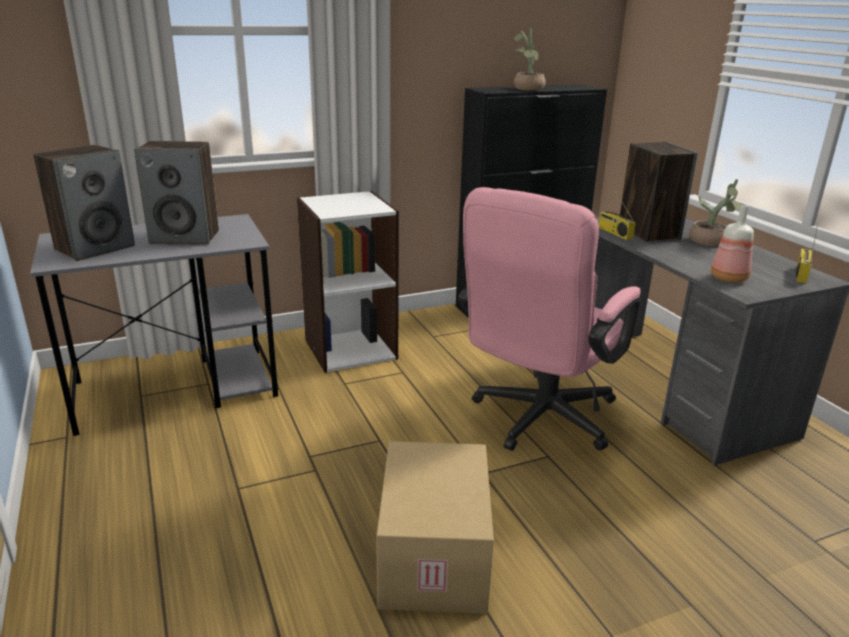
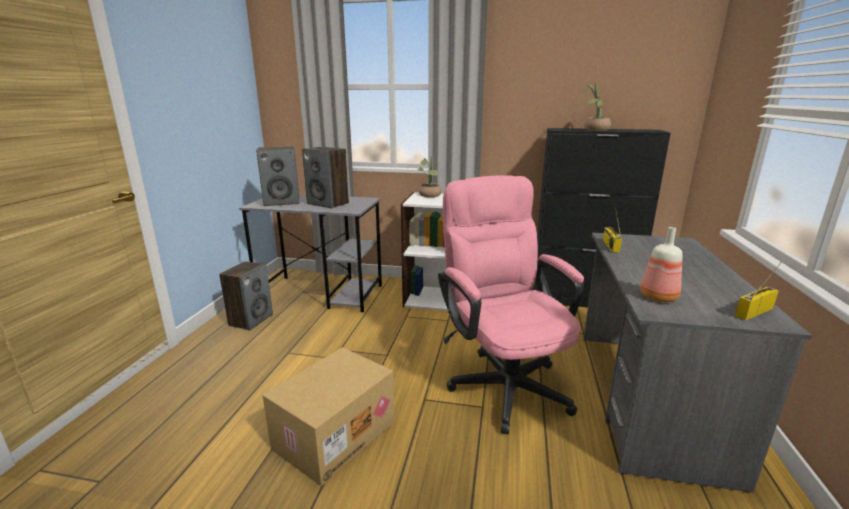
camera: 35 degrees right, 5 degrees down
(537, 420) = (503, 380): pink office chair -> pink office chair turned 90 degrees clockwise
(647, 233) = (642, 251): speaker -> speaker (251, 320)
(711, 242) = (696, 268): potted plant -> potted plant (429, 196)

